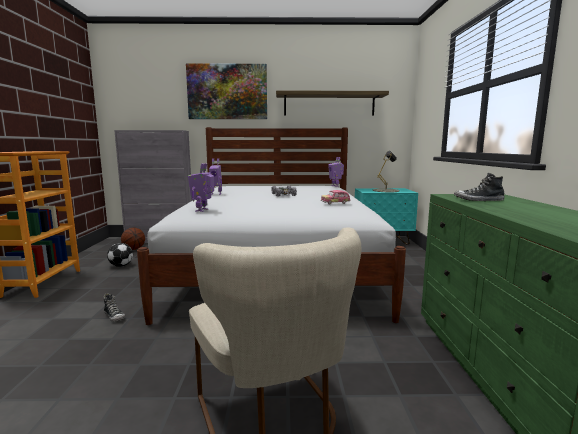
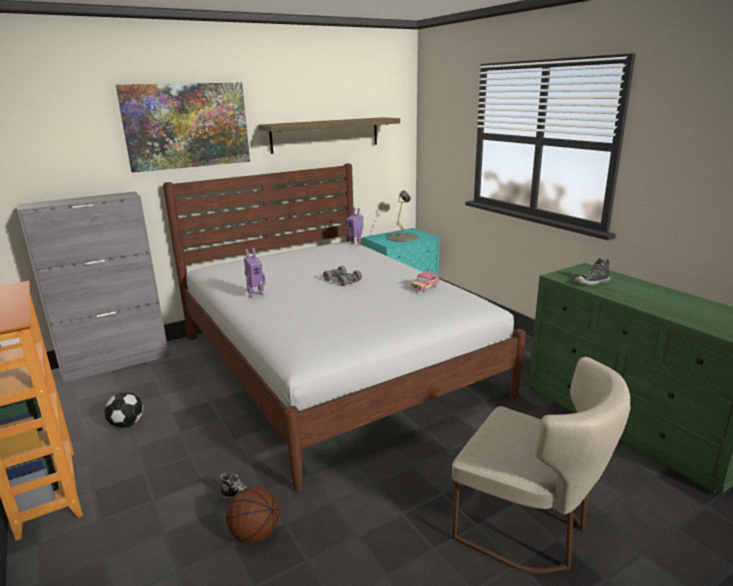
camera: 30 degrees left, 10 degrees up
(133, 249) = (99, 390): basketball -> basketball (254, 534)
(202, 210) = (318, 338): toy robot -> none

